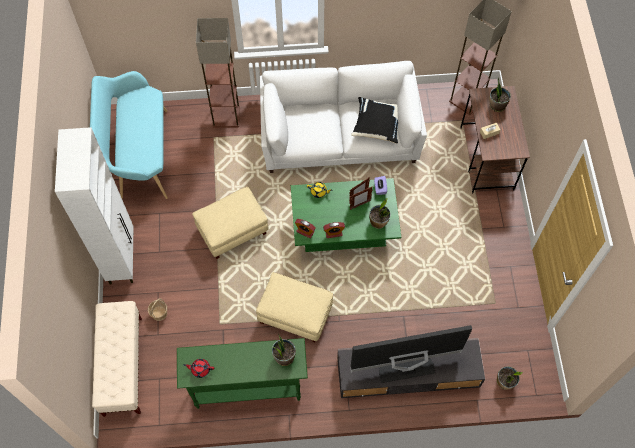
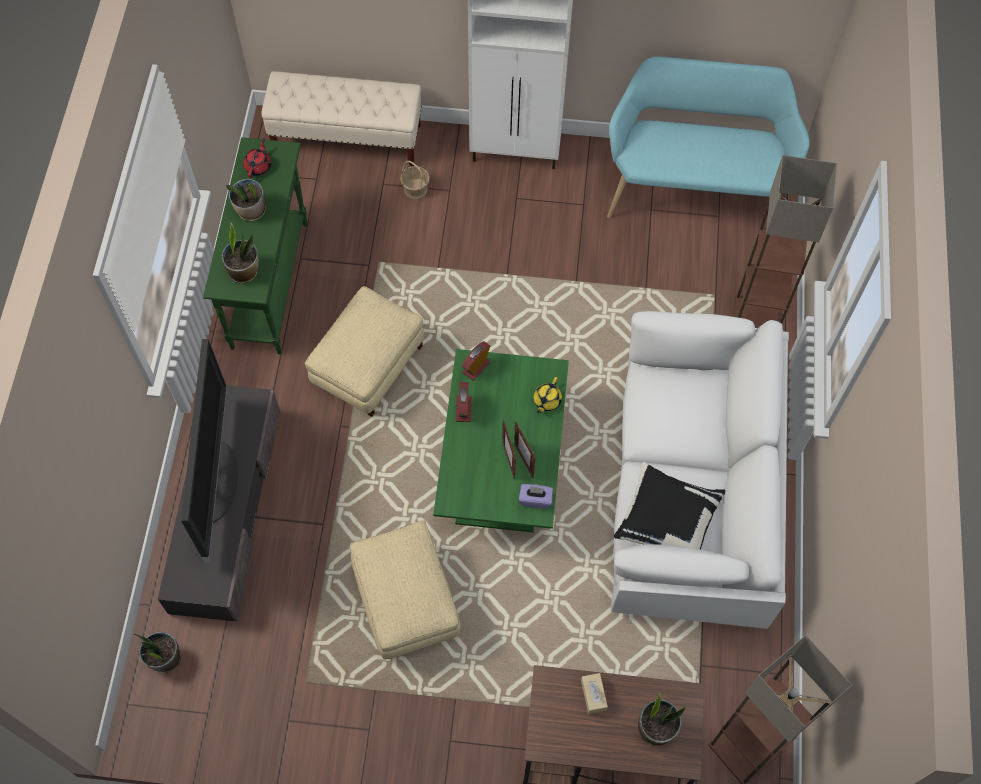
camera: 100 degrees right, 0 degrees up
(232, 231) = (532, 299): beige ottoman -> beige ottoman (405, 600)
(378, 222) = (470, 483): potted plant -> potted plant (251, 211)

